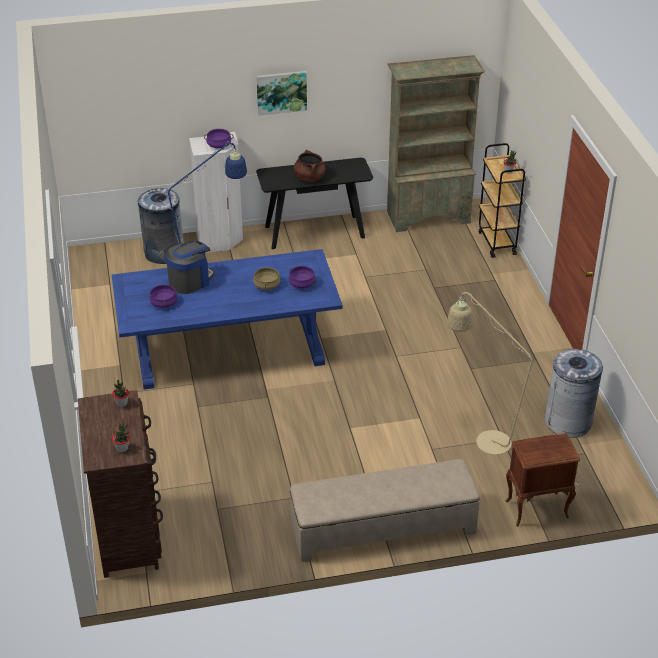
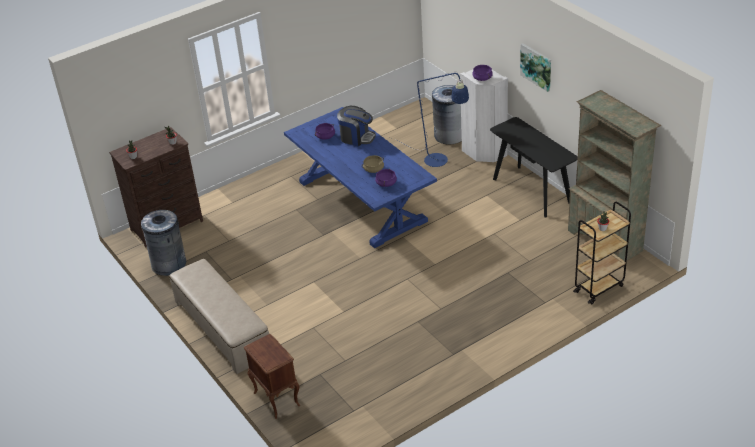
camera: 70 degrees right, 0 degrees up
(309, 178) = (525, 142): brown cooking pot -> none
(485, 438) = (340, 351): beige floor lamp -> none
(568, 421) = (386, 392): grey trash can -> grey trash can (169, 264)

